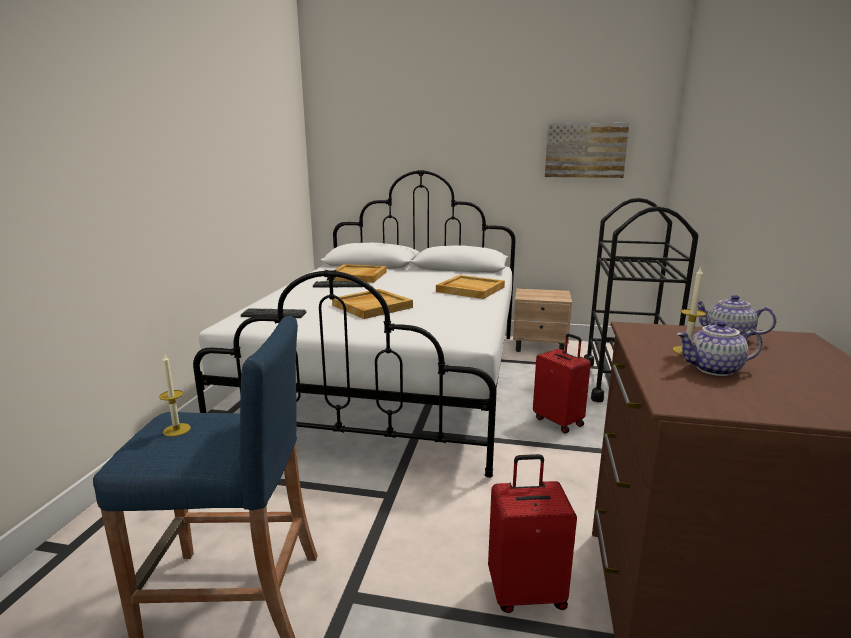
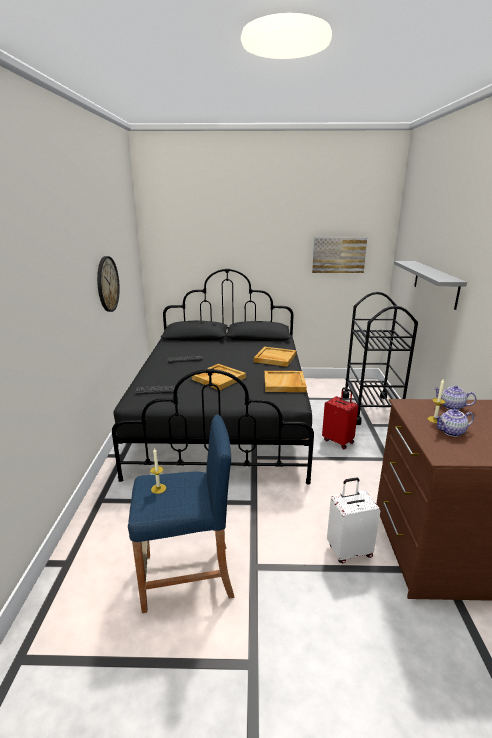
camera: 10 degrees left, 5 degrees up
(231, 167) = (107, 284): none -> wall clock
(358, 276) = (193, 349): beige tray -> beige tray (284, 383)
(392, 380) = (223, 420): white bed -> black bed
(526, 592) = (349, 550): red suitcase -> white suitcase
(540, 347) = (311, 385): beige nightstand -> none
(726, 166) = (435, 283): none -> grey shelf

